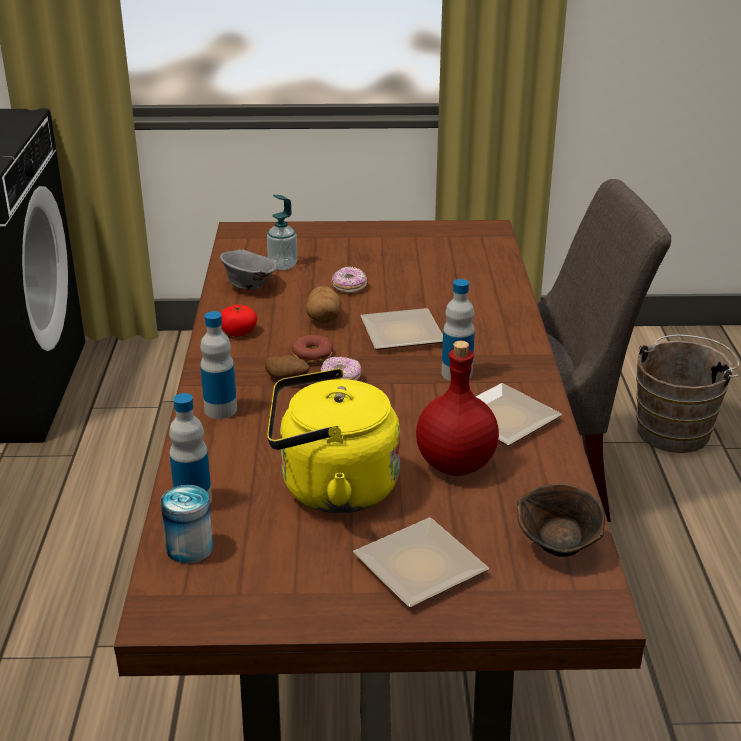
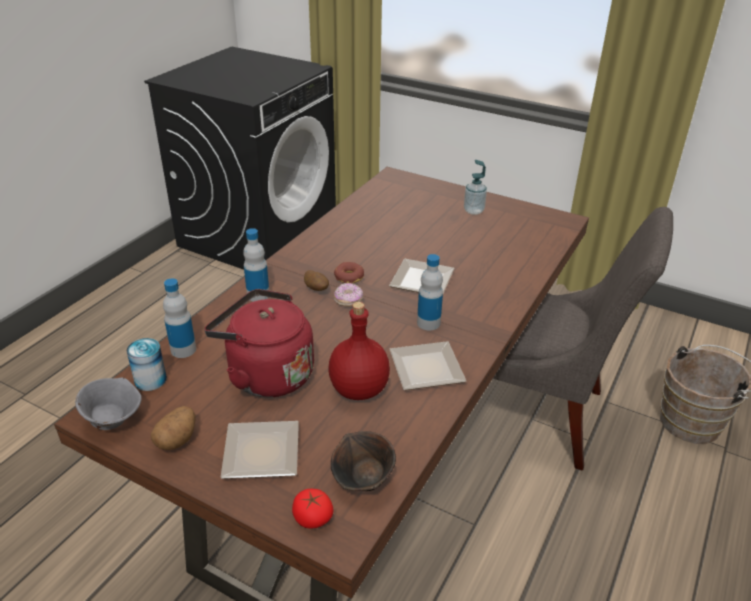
camera: 30 degrees right, 5 degrees up
(238, 332) = (321, 246): tomato -> tomato (312, 518)
(249, 286) = (359, 216): grey bowl -> grey bowl (114, 420)
(283, 265) = (395, 208): soap dispenser -> soap dispenser (473, 211)
(323, 318) = (382, 253): potato -> potato (177, 439)
(331, 488) = (266, 374): yellow kettle -> red kettle
(349, 287) = (421, 236): donut -> none

